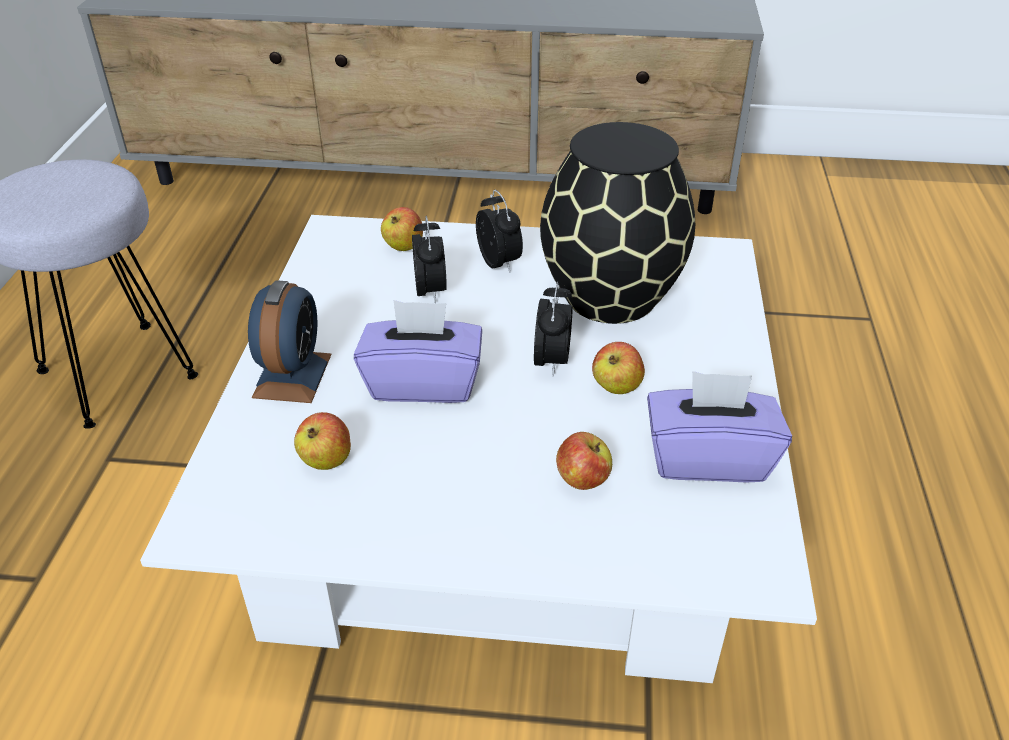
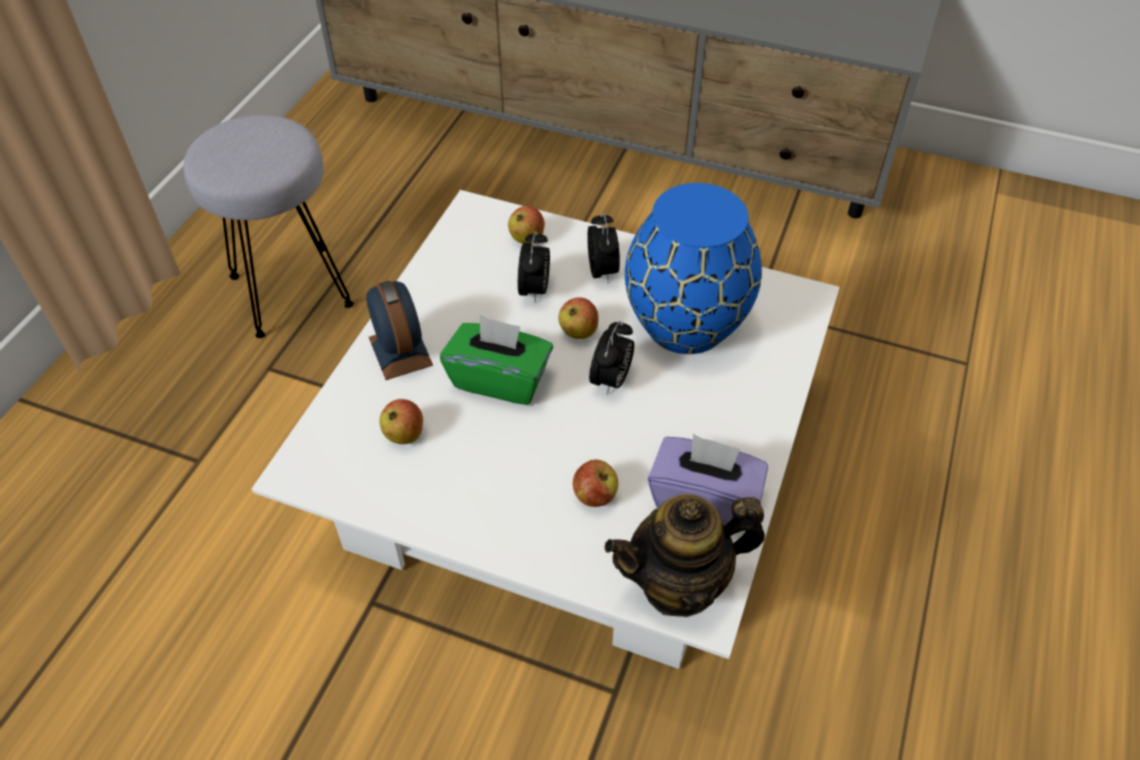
camera: 15 degrees right, 10 degrees up
(292, 375) = (400, 351): alarm clock -> alarm clock turned 45 degrees counterclockwise
(423, 383) = (500, 379): purple tissue box -> green tissue box
(609, 298) = (684, 326): black vase -> blue vase
(616, 387) = (655, 416): apple -> apple (578, 331)
(722, 553) = (679, 584): none -> teapot

